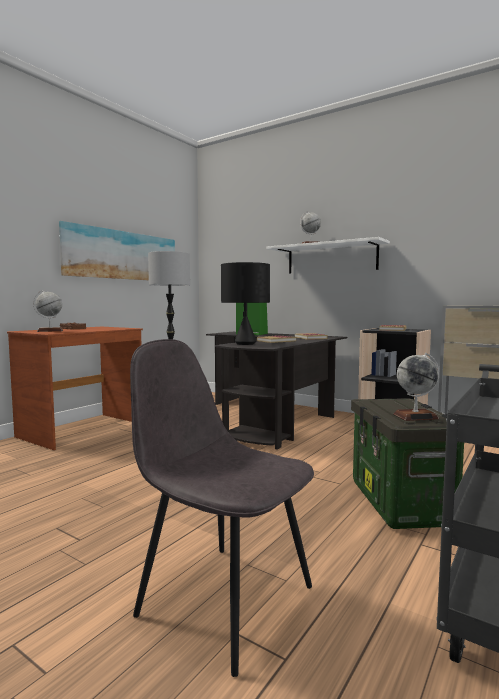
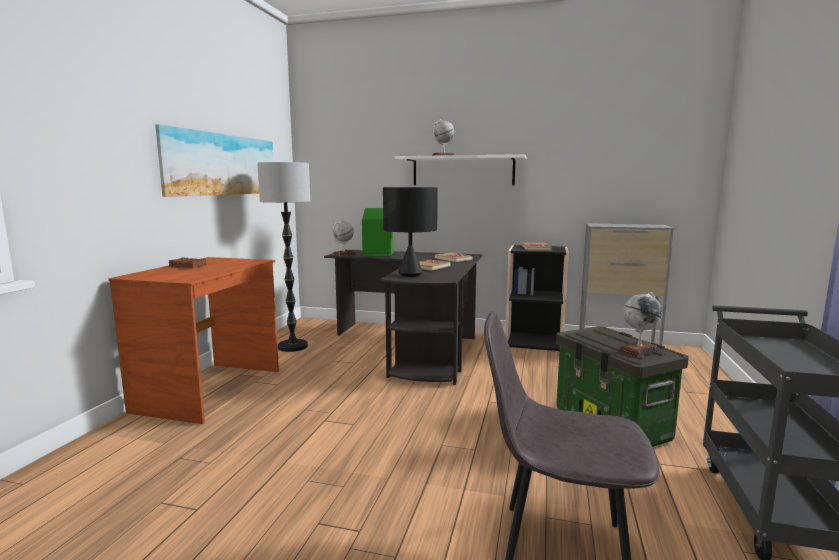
camera: 20 degrees left, 5 degrees up
(50, 331) = (172, 274): globe -> globe (344, 254)

